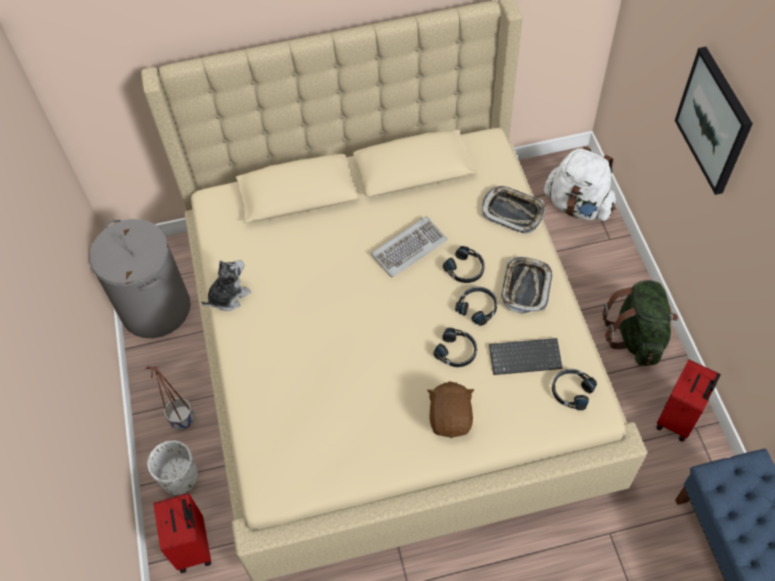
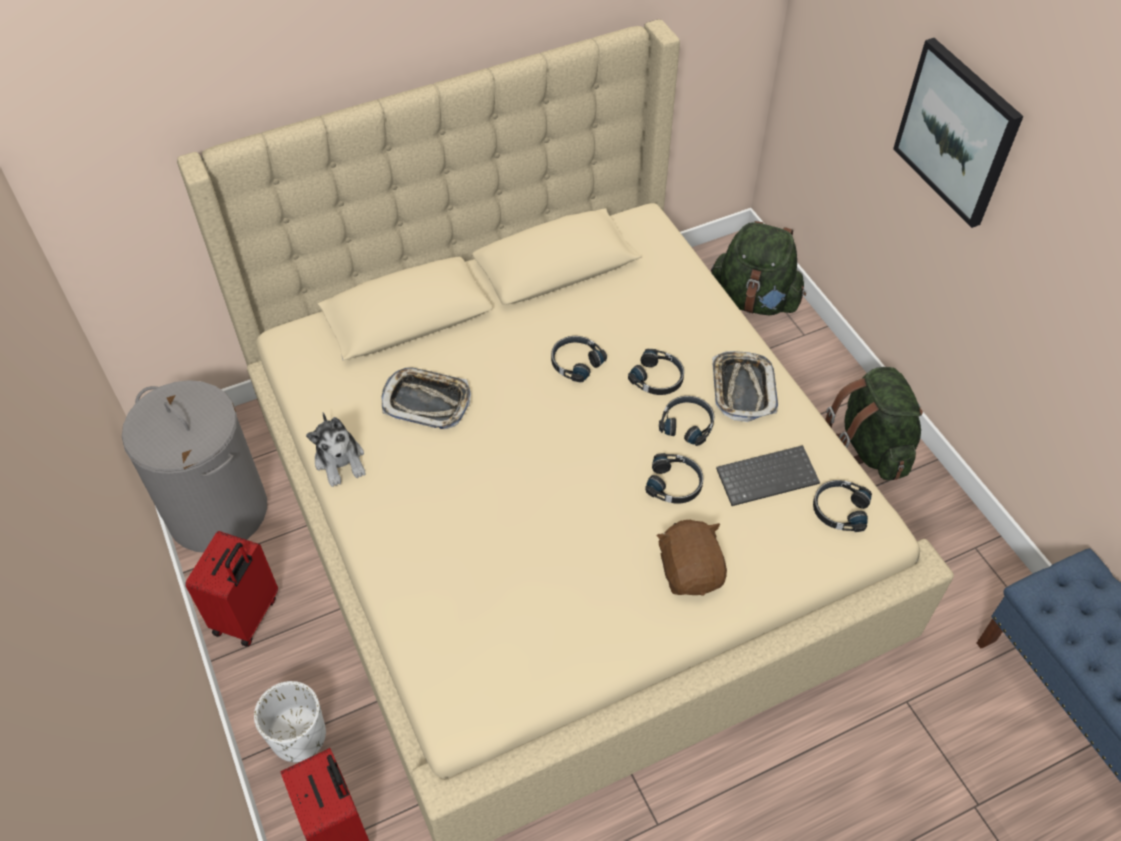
camera: 15 degrees left, 5 degrees down
(183, 420) = (288, 655): planter -> none
(228, 296) = (340, 460): plush toy -> plush toy turned 120 degrees clockwise
(409, 247) = (575, 362): keyboard -> black headphones
(512, 212) = (699, 300): tray -> tray (426, 402)
(578, 205) = (754, 300): white backpack -> green backpack
(679, 418) = (951, 539): red suitcase -> red suitcase (248, 616)

